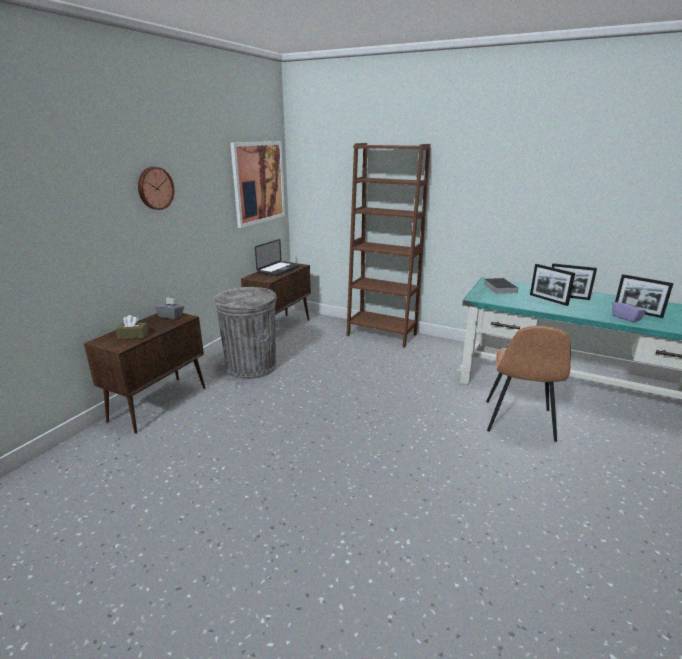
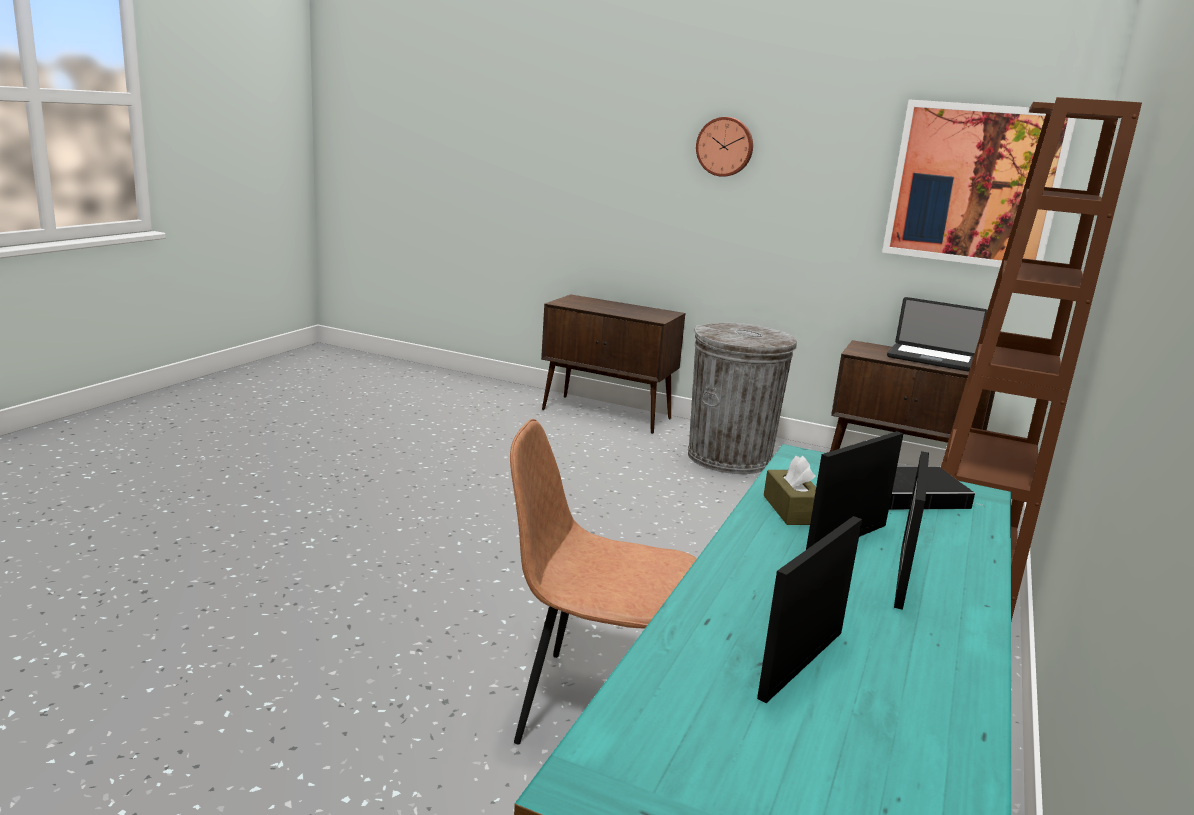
camera: 85 degrees right, 5 degrees down
(133, 335) = (593, 305): brown tissue box -> brown tissue box (791, 510)
(171, 316) = (659, 314): grey tissue box -> none
(626, 318) = (732, 621): purple tissue box -> none

